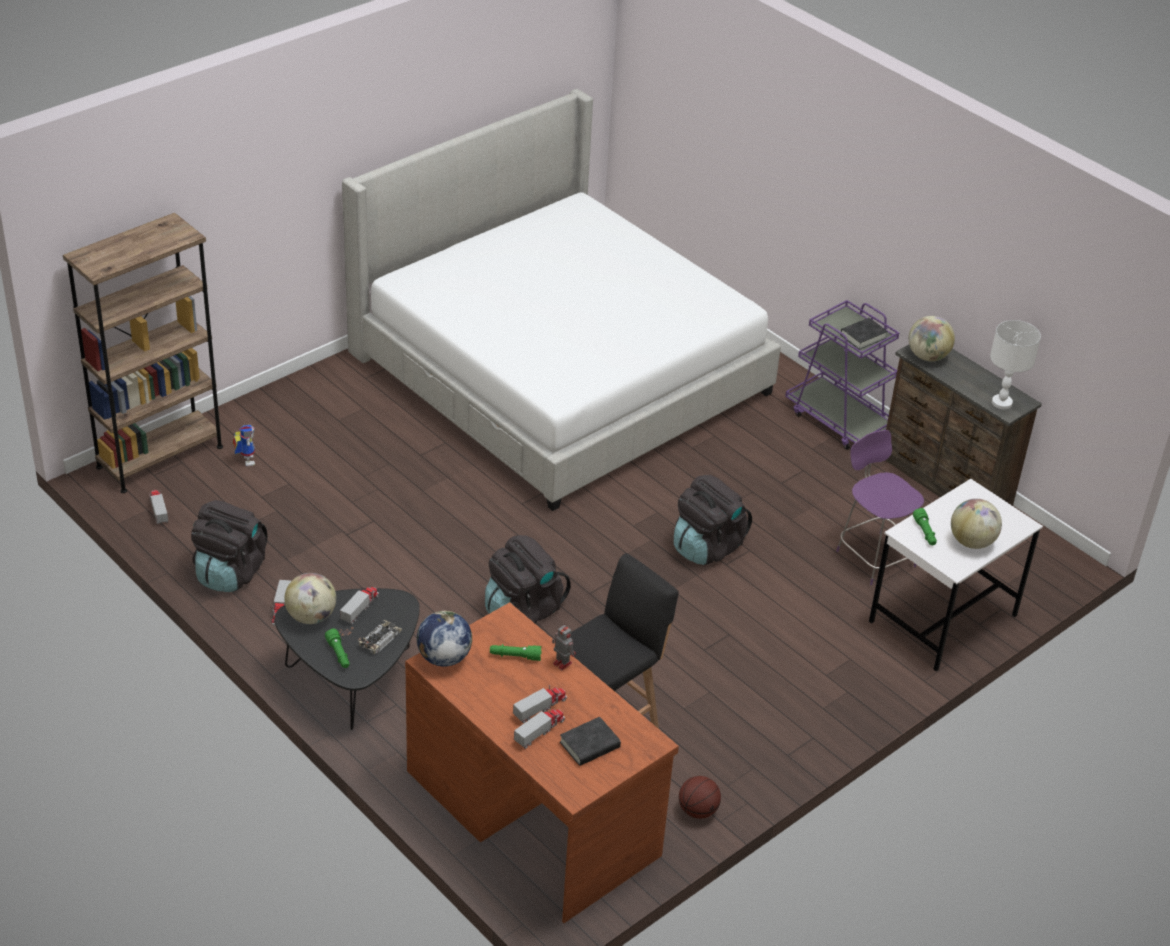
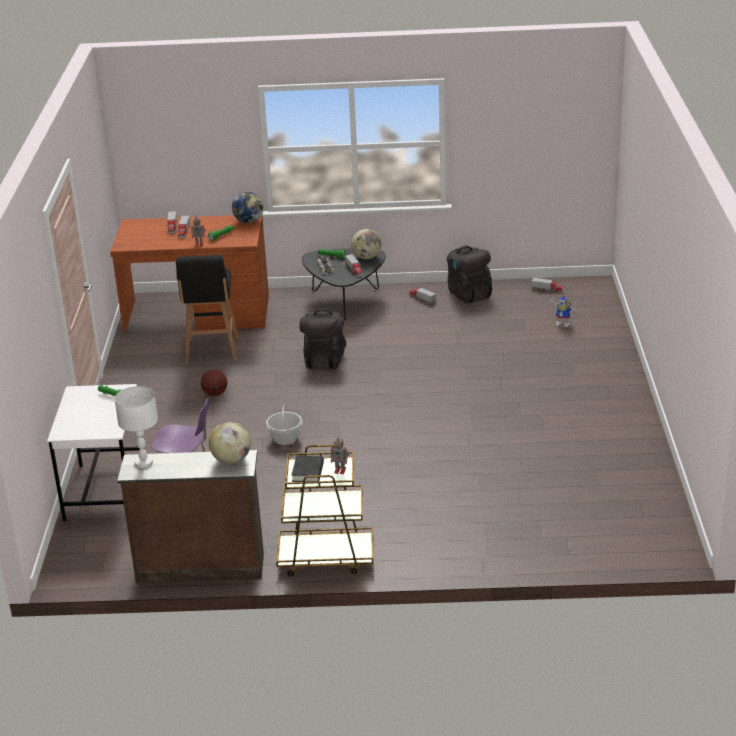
camera: 135 degrees right, 10 degrees down
(160, 457) = (597, 301): brown bookcase -> none
(560, 373) = (528, 461): bed -> none
(589, 745) = (146, 234): black book -> none
(698, 811) = (128, 353): basketball -> basketball (215, 394)
(707, 547) = (285, 438): black backpack -> basket
(836, 321) = (341, 470): none -> toy robot
(838, 420) = (325, 558): purple cart -> brown cart
(971, 542) = (80, 408): globe -> none

